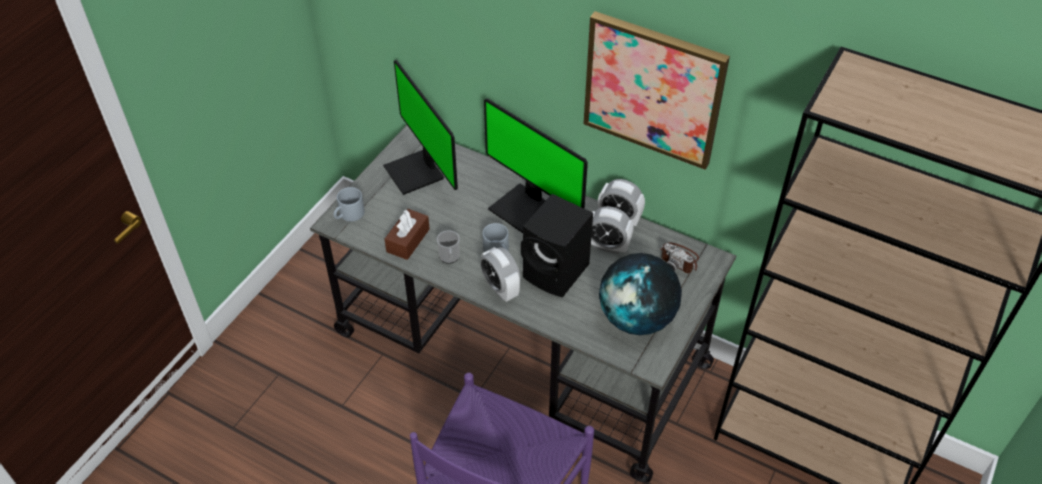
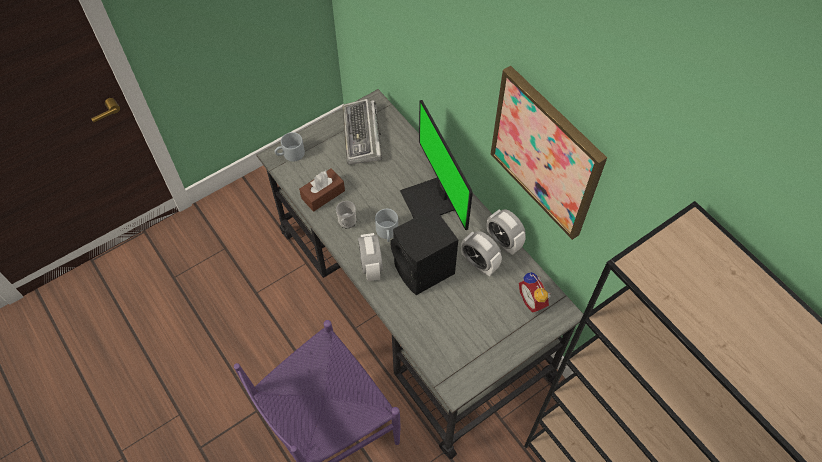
camera: 25 degrees right, 10 degrees up
(417, 172) = (362, 136): monitor -> keyboard
(637, 318) = (466, 340): globe -> none
(679, 259) = (533, 300): camera -> alarm clock

